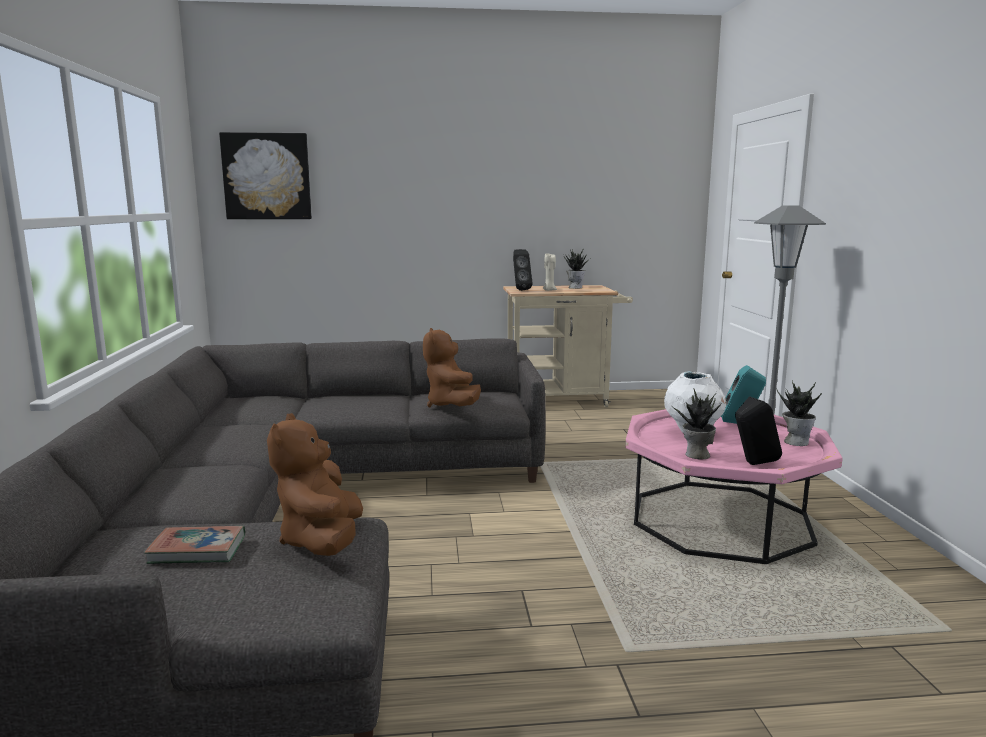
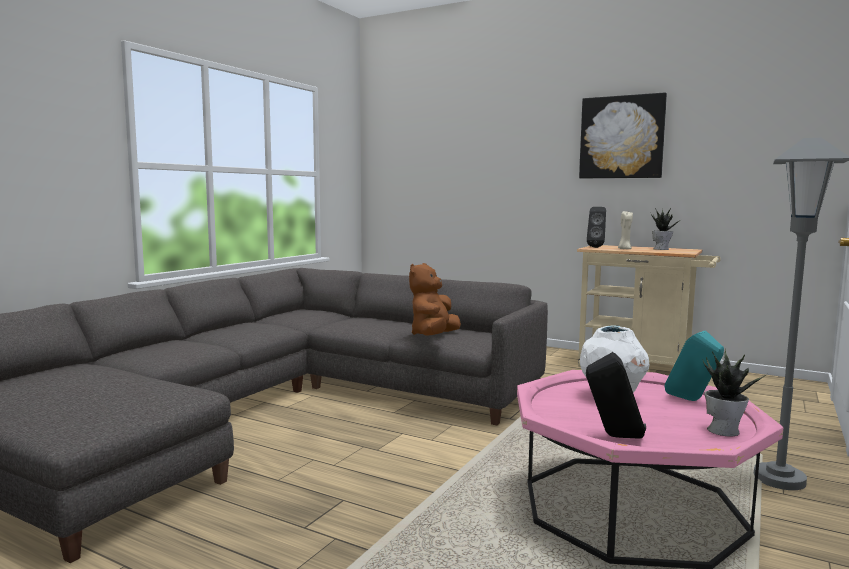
camera: 35 degrees right, 5 degrees down
(197, 550) = (85, 381): book -> none
(267, 176) = (406, 145): picture -> picture (621, 137)
(322, 541) = (155, 396): brown plush toy -> none
(696, 455) = (569, 415): potted plant -> none

